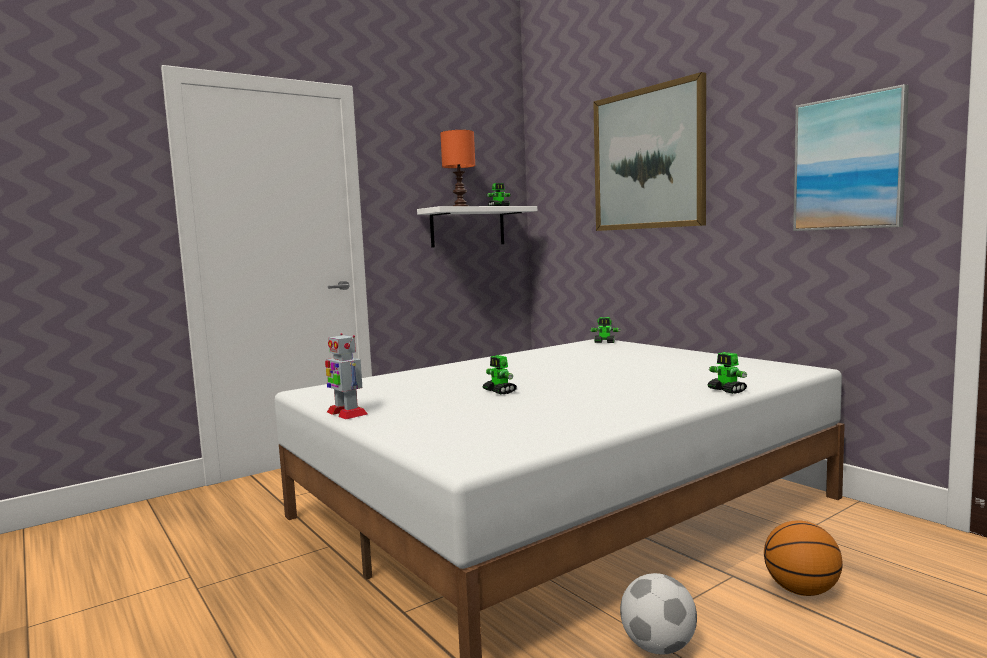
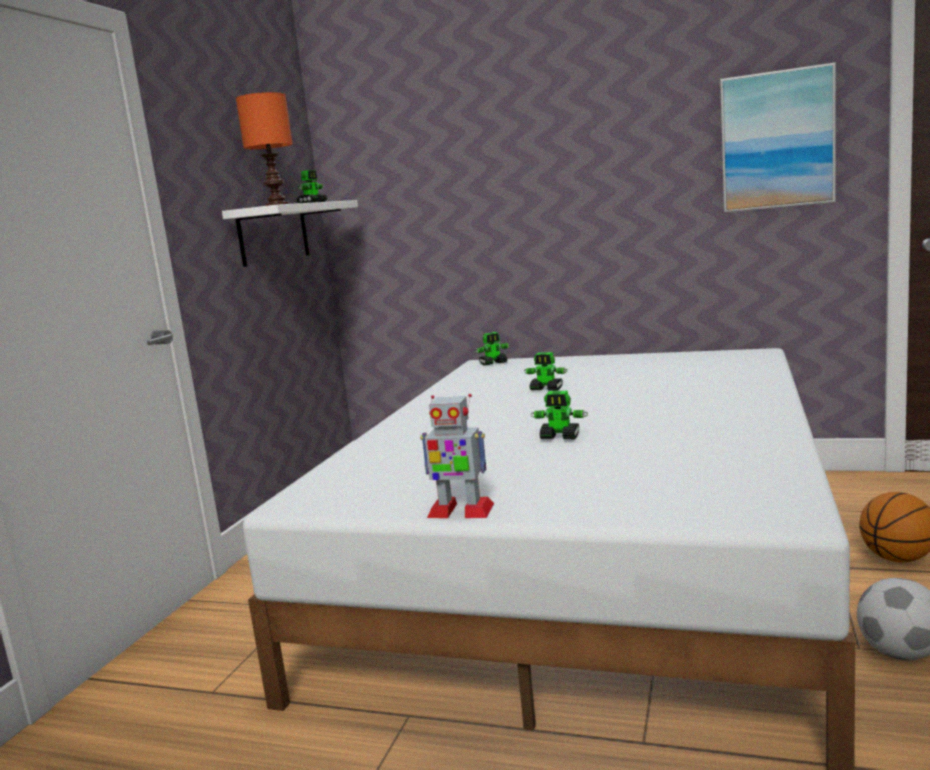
camera: 35 degrees left, 5 degrees up
(648, 159) = (523, 137): picture -> none
(727, 390) = (764, 384): toy robot -> toy robot (547, 389)

